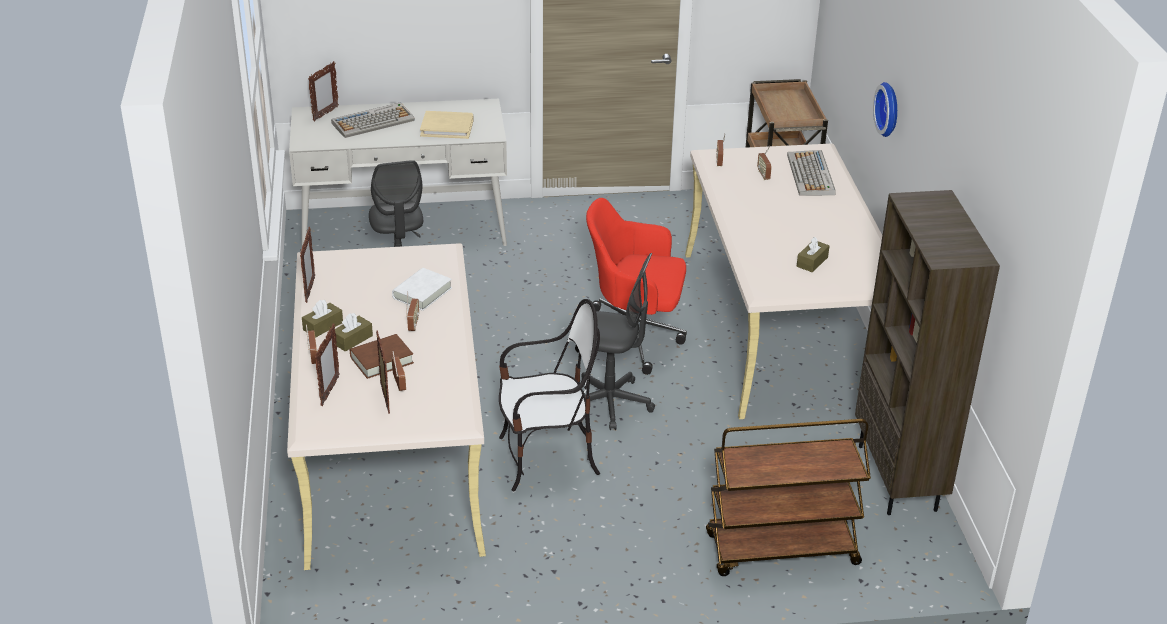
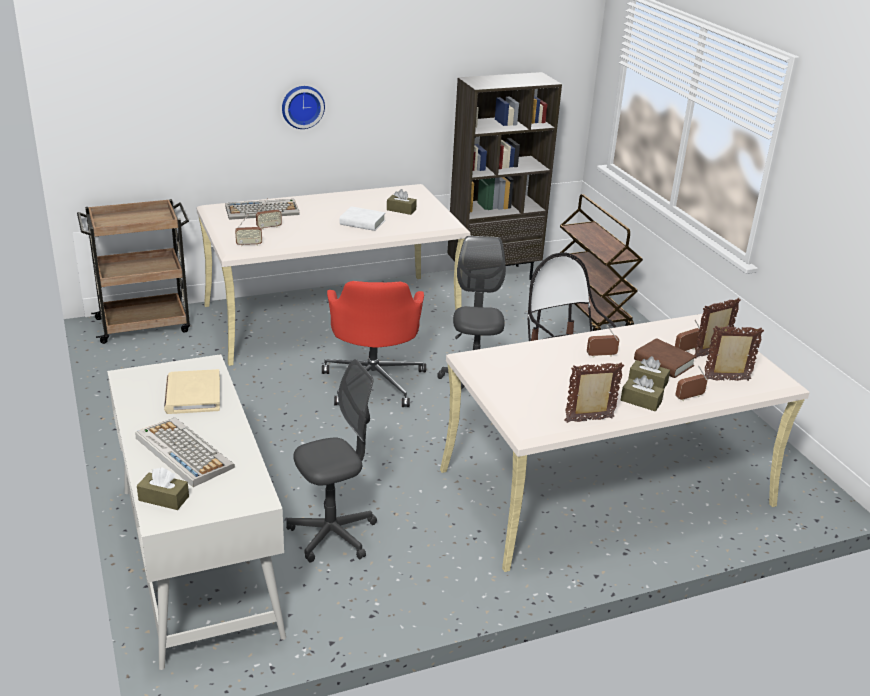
camera: 105 degrees left, 5 degrees down
(325, 114) = (163, 498): picture frame -> brown tissue box
(422, 293) = (550, 358): white book -> white book (362, 223)

